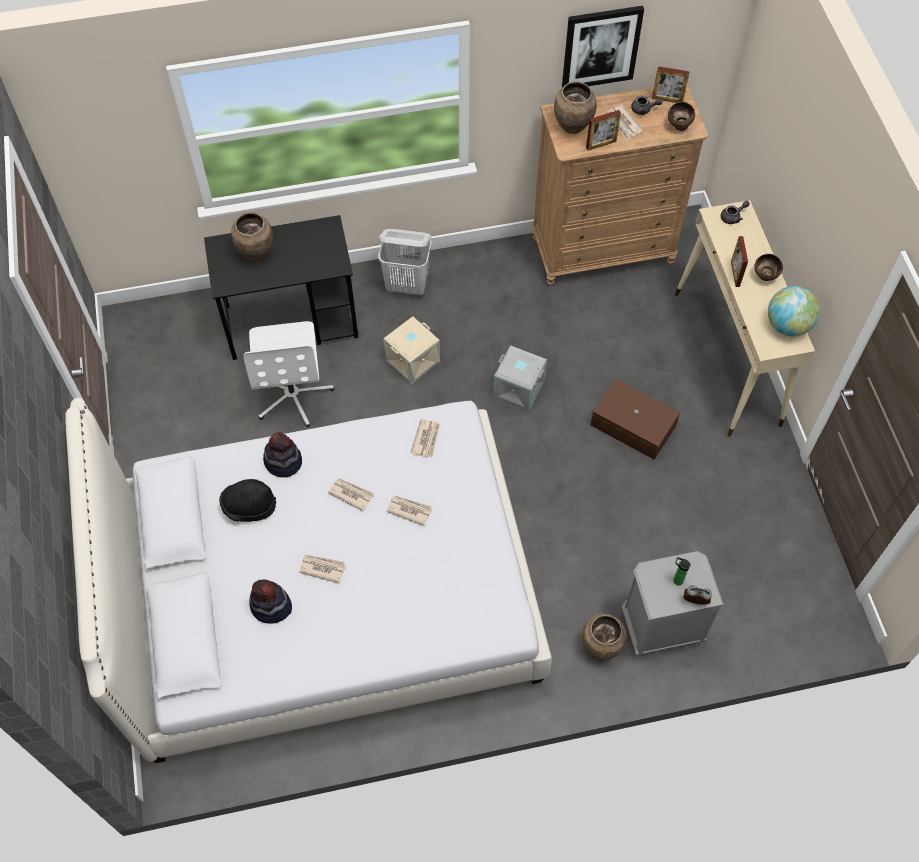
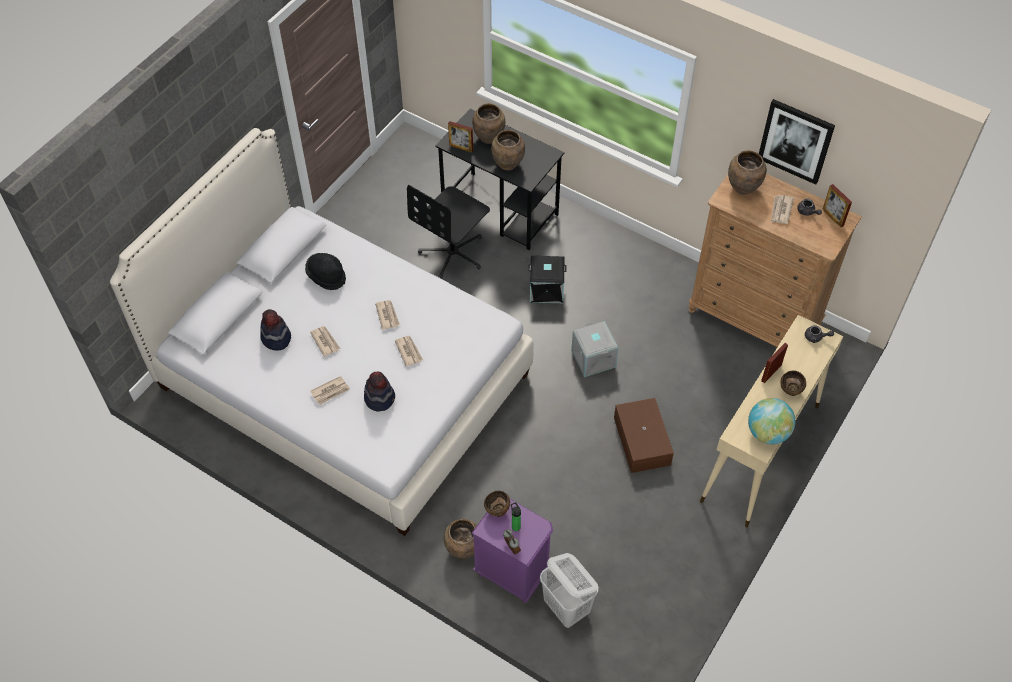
camera: 45 degrees right, 5 degrees down
(283, 461) = (372, 267): hat -> hat (380, 398)
(293, 394) = (453, 253): white office chair -> black office chair
(302, 264) = (507, 164): none -> brown vase
(407, 285) = (596, 243): white laundry basket -> white laundry basket (567, 608)
(413, 361) = (546, 290): beige storage box -> black storage box
(426, 439) = (465, 320): newspaper -> newspaper (330, 391)
(601, 144) = (748, 212): picture frame -> picture frame (461, 148)
(660, 628) = (512, 573): grey nightstand -> purple nightstand
(679, 127) = (818, 240): brown bowl -> brown bowl (497, 511)

